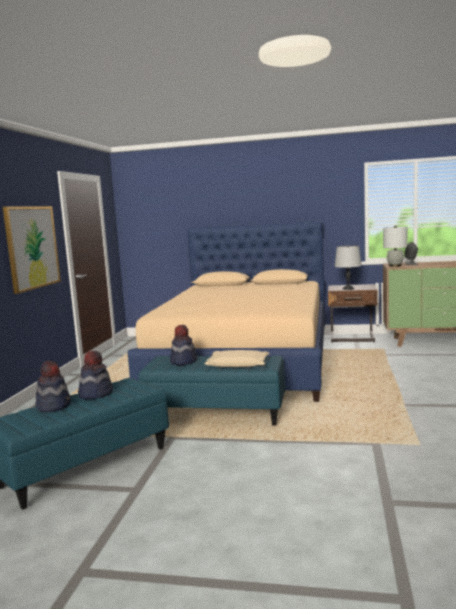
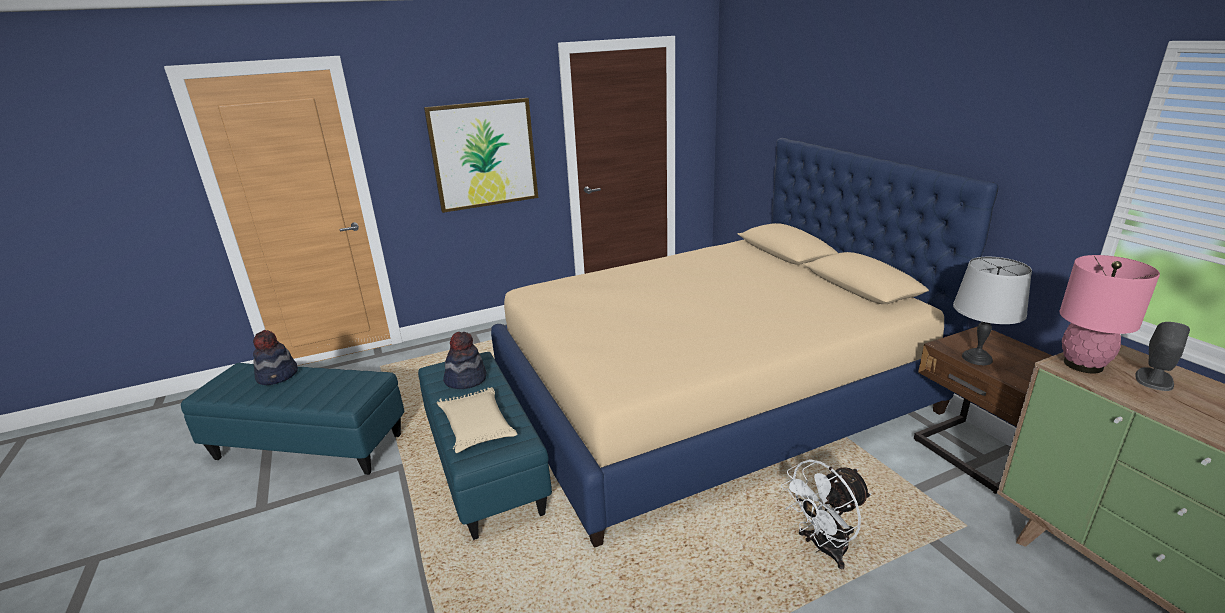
camera: 55 degrees right, 15 degrees up
(95, 394) = (320, 380): hat -> none
(370, 368) = (823, 549): none -> white fan
(395, 266) = (1083, 365): white table lamp -> pink table lamp

